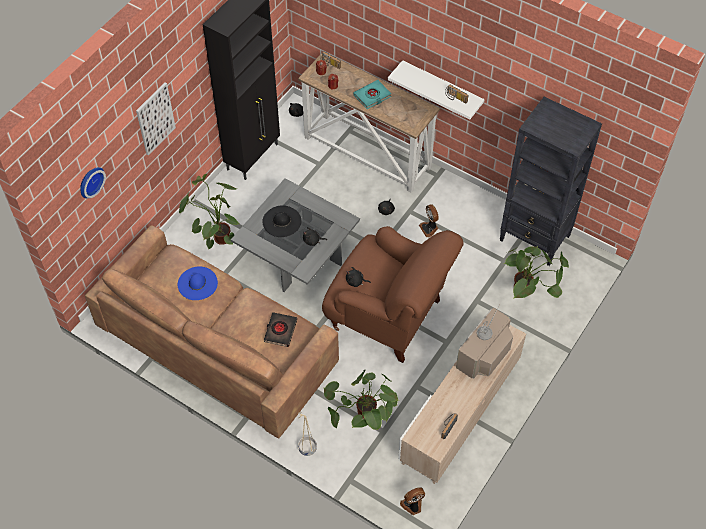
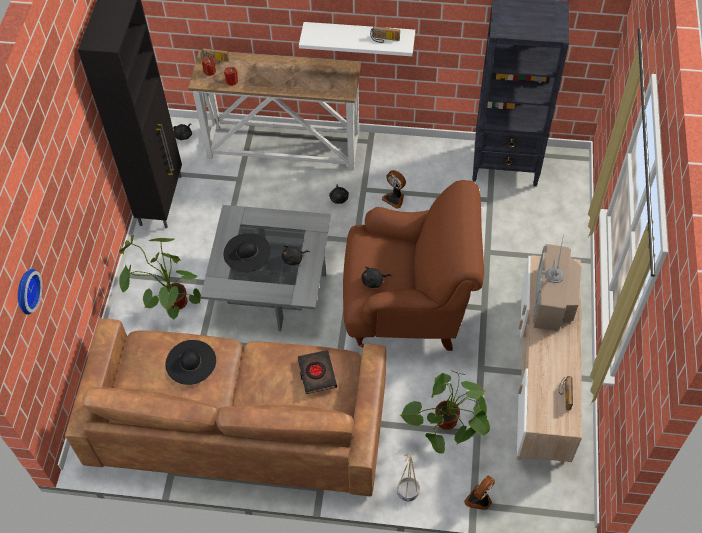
camera: 25 degrees left, 0 degrees up
(155, 118) = (65, 186): picture -> none
(197, 283) = (191, 362): blue hat -> black hat
(372, 96) = (281, 76): turquoise book -> none
(412, 505) = (556, 499): fan -> fan (479, 499)
(529, 291) = (533, 220): potted plant -> none

